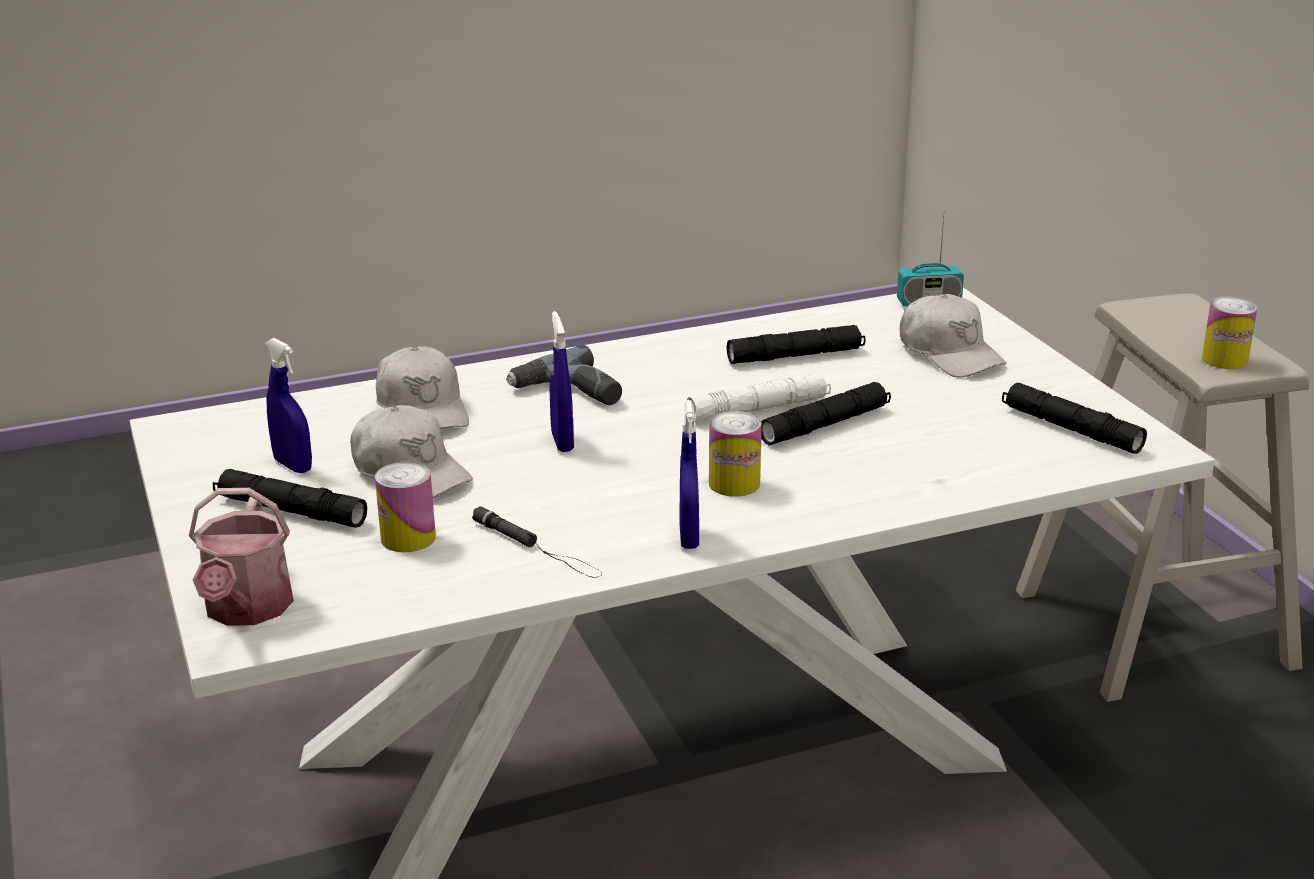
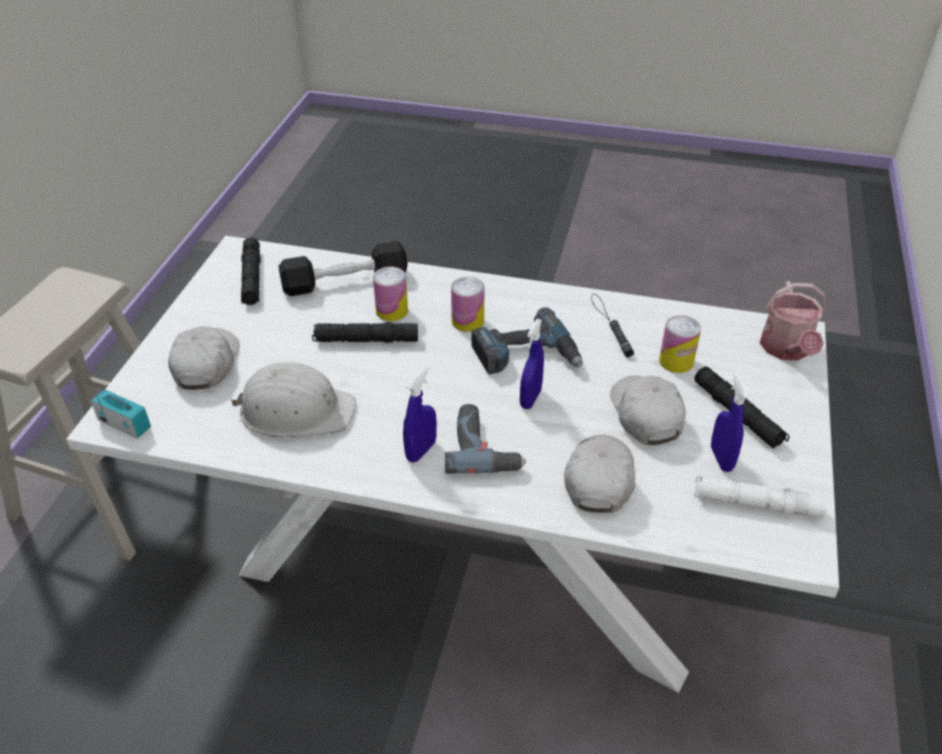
camera: 145 degrees left, 15 degrees up
(246, 610) = (787, 349): watering can -> watering can turned 150 degrees clockwise
(614, 477) = (526, 355): none -> power drill
(689, 537) = (528, 298): blue spray bottle -> blue spray bottle (421, 451)
(758, 409) = (385, 371): white flashlight -> white flashlight (756, 504)
(795, 356) = (296, 410): black flashlight -> white hard hat
(957, 467) = (345, 281): none -> black dumbbell
(1224, 359) = (75, 292): can -> can (392, 311)

